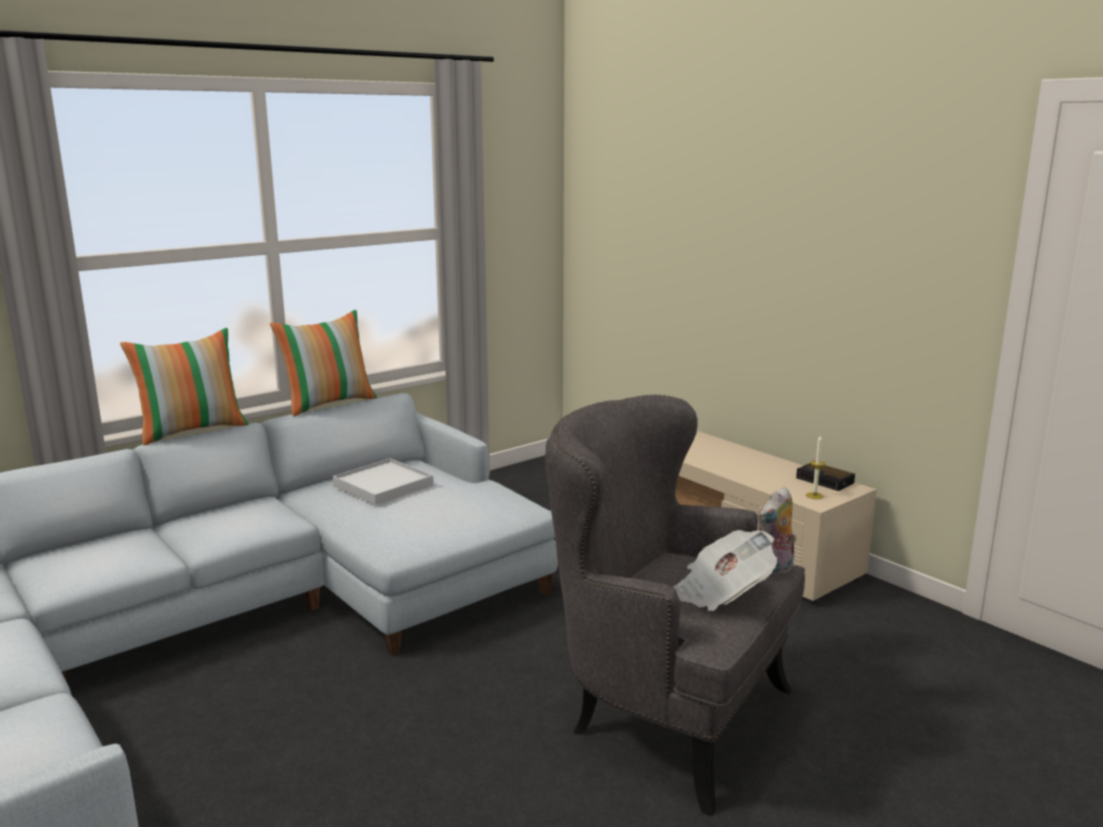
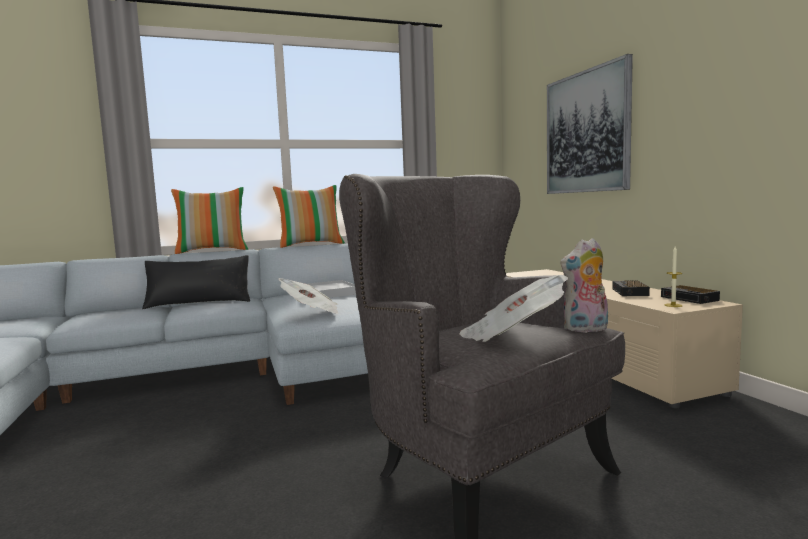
camera: 20 degrees right, 10 degrees down
(202, 518) = (199, 303): none -> black pillow
(404, 532) = (311, 312): none -> newspaper
(700, 250) = (587, 132): none -> picture
(761, 469) = (630, 292): none -> alarm clock

